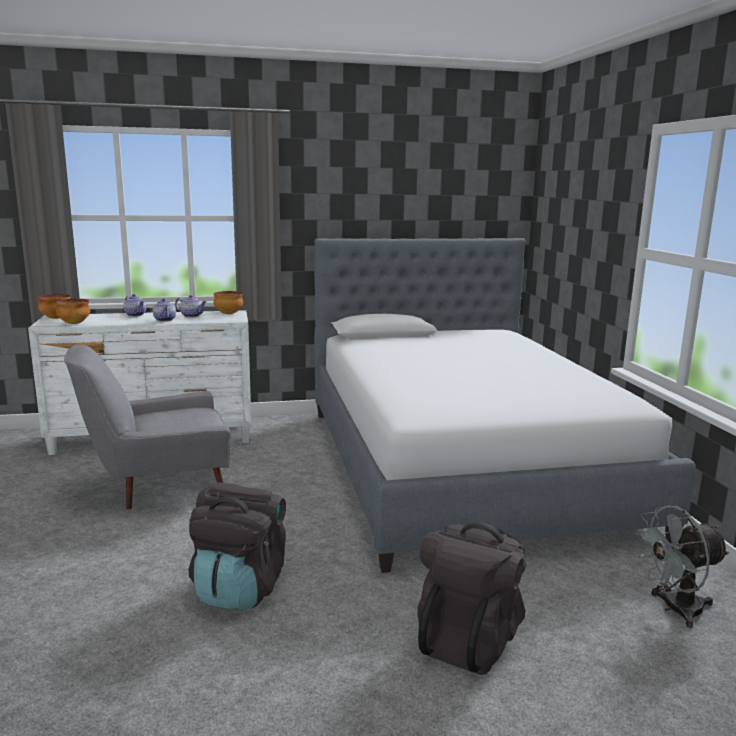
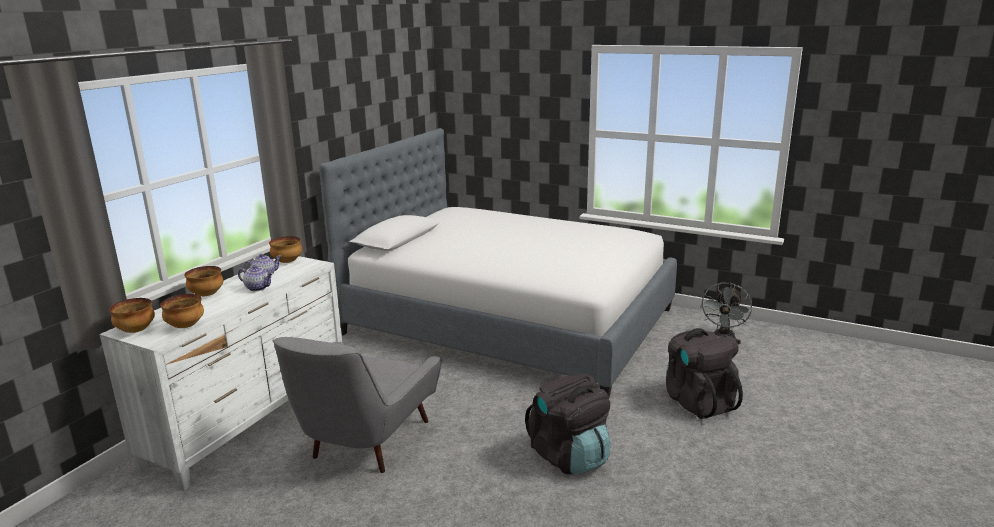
camera: 50 degrees left, 5 degrees up
(136, 315) = (206, 295): teapot -> bowl

